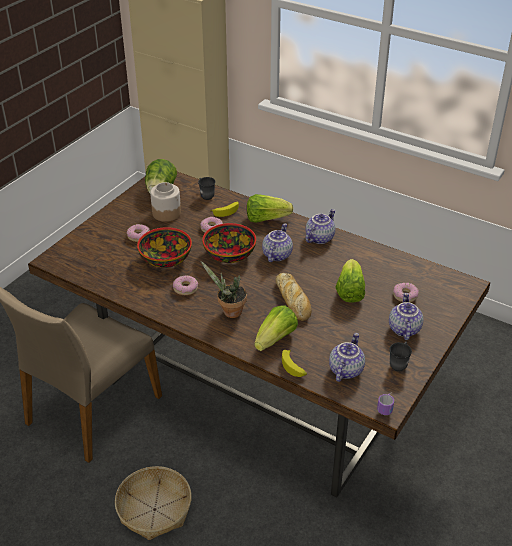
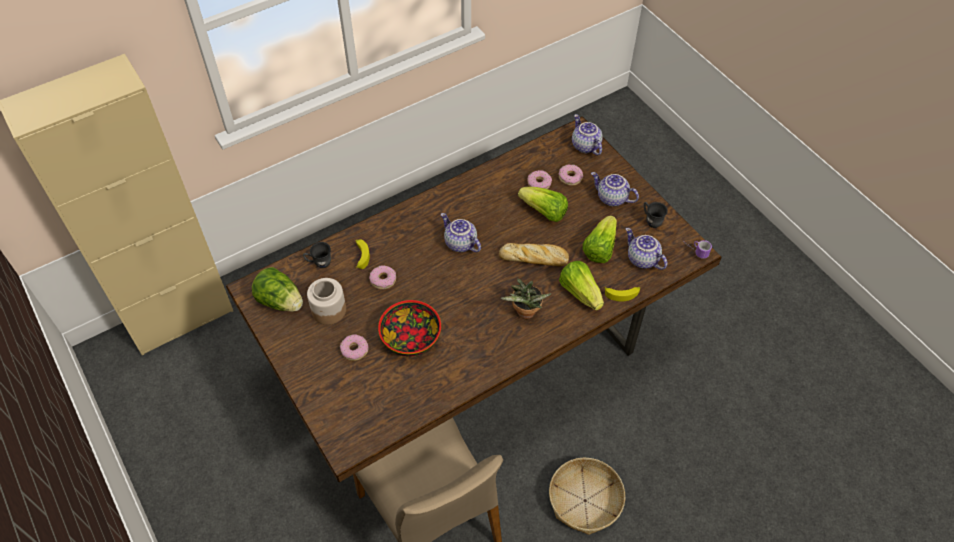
camera: 65 degrees left, 15 degrees up
(185, 288) = (469, 337): donut -> donut (539, 183)
(230, 254) = (437, 280): bowl -> none
(266, 218) = (396, 228): lettuce -> lettuce (600, 248)
(319, 237) = (453, 200): teapot -> teapot (585, 146)

